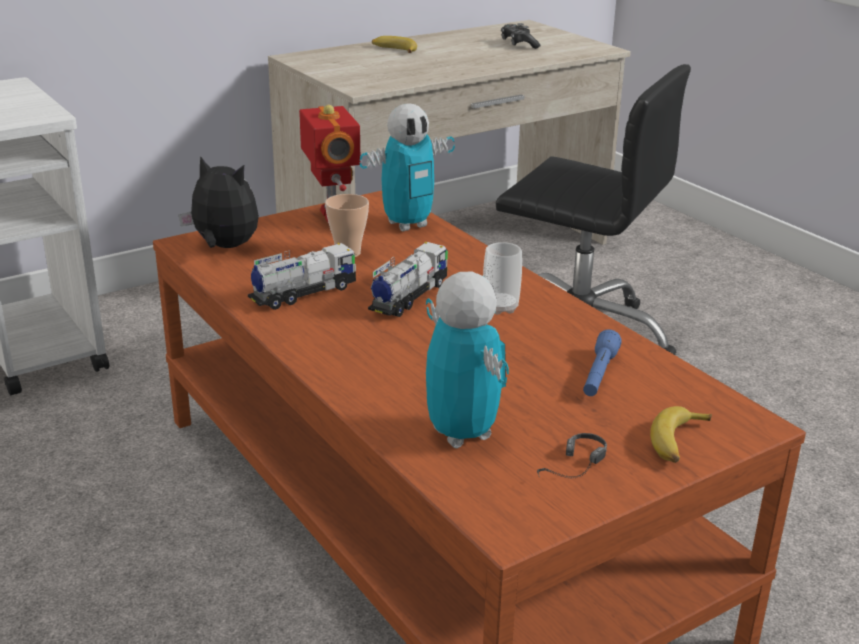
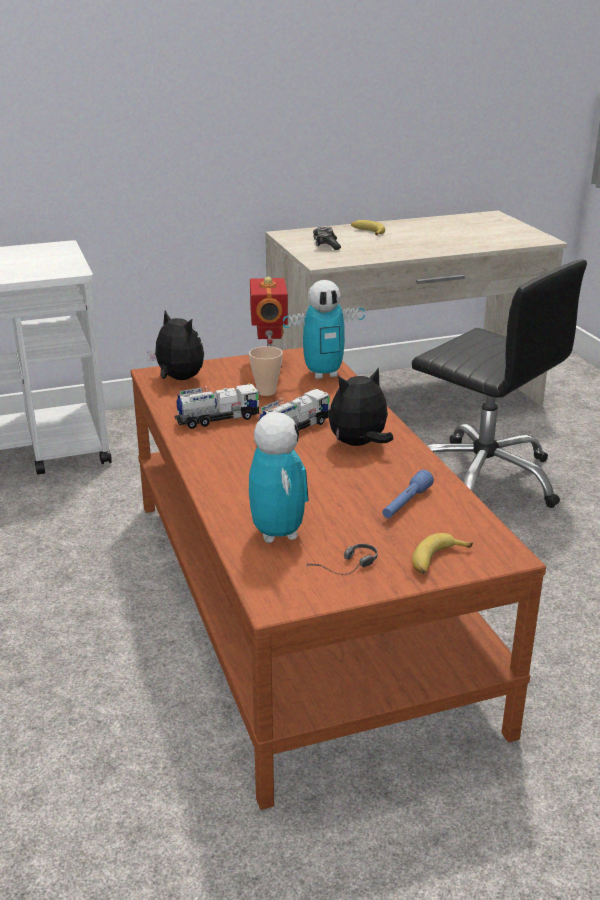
camera: 15 degrees right, 0 degrees up
(500, 307) = (359, 445): cup -> plush toy
(518, 44) = (473, 232): game controller -> game controller (326, 245)

